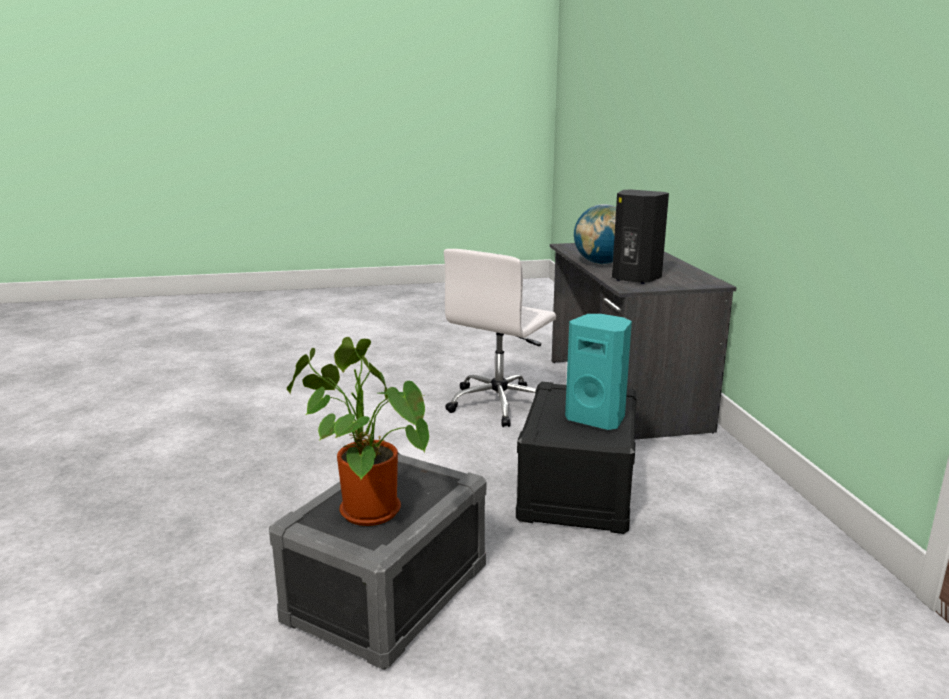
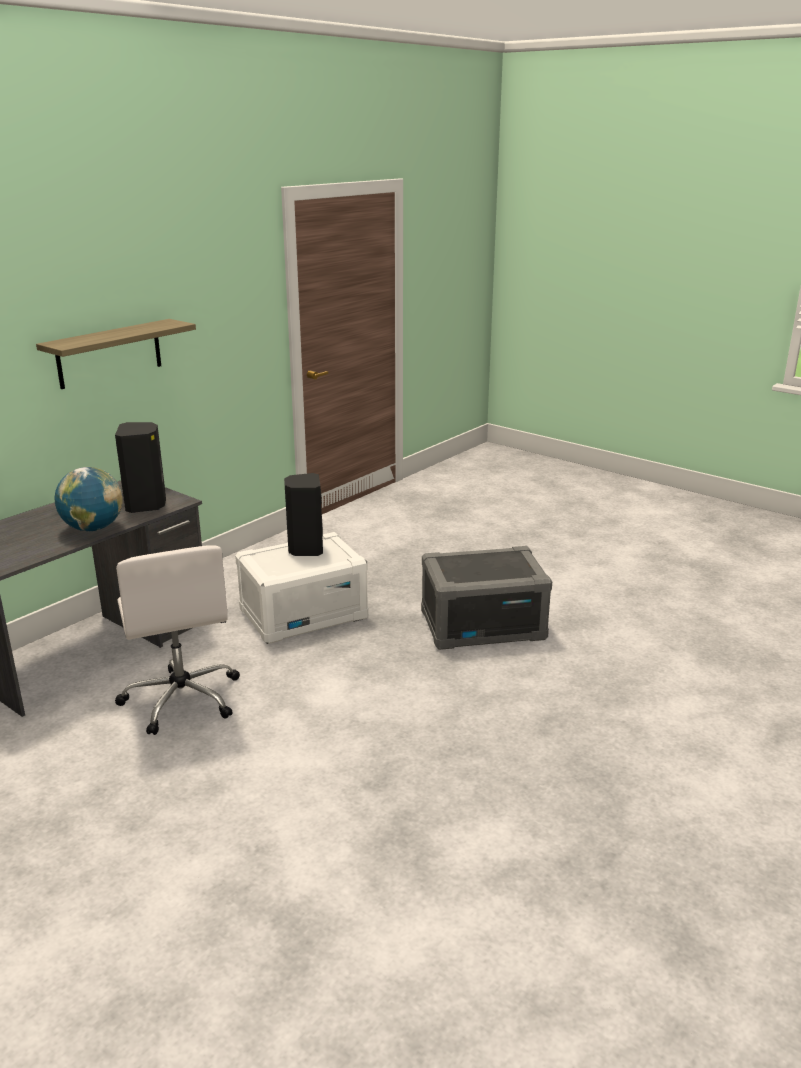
camera: 130 degrees left, 5 degrees up
(363, 510) = (500, 567): potted plant -> none
(500, 404) = (182, 698): white office chair -> white office chair turned 75 degrees clockwise
(578, 491) = (304, 614): black storage box -> white storage box
(597, 418) = (305, 549): turquoise speaker -> black speaker
(761, 135) = (109, 353): none -> shelf

